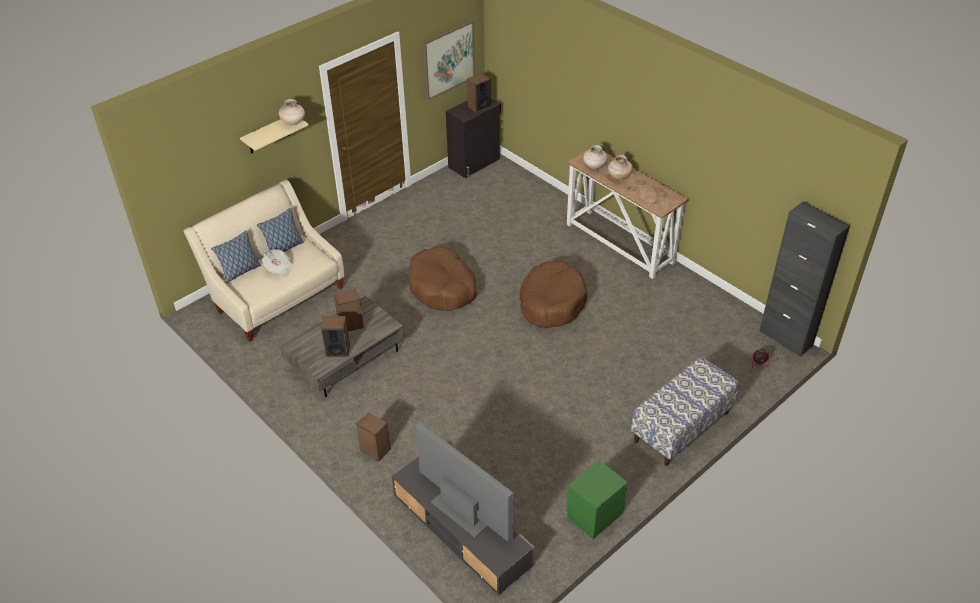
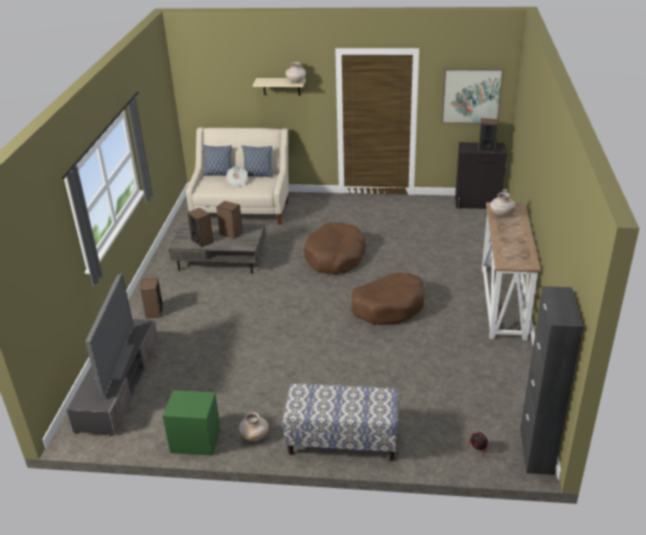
camera: 50 degrees right, 10 degrees down
(619, 176) = (509, 229): beige vase -> beige vase (254, 436)

